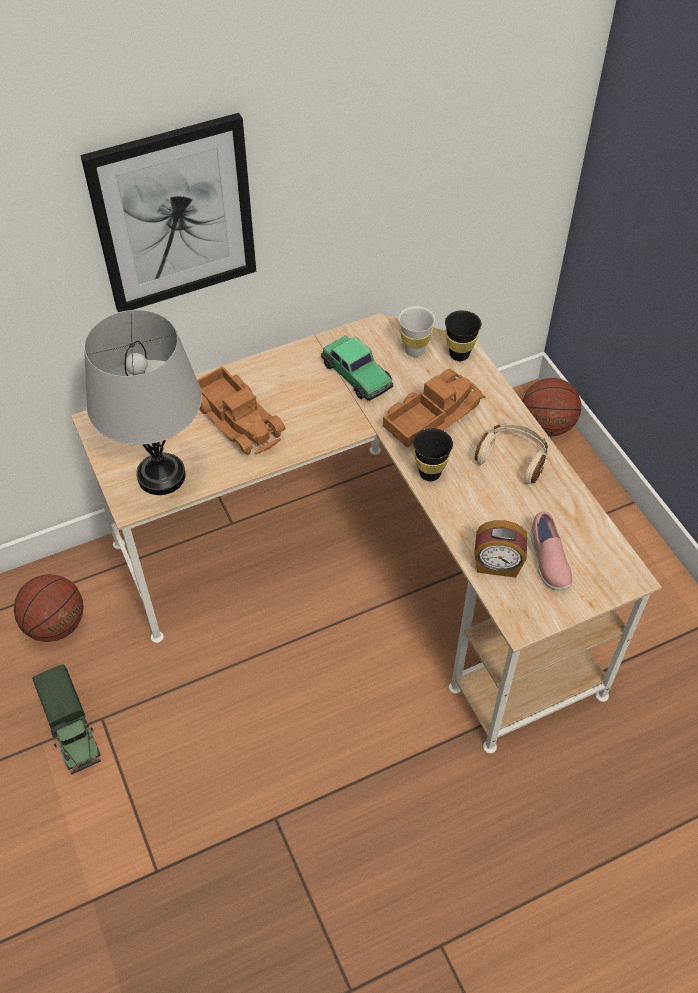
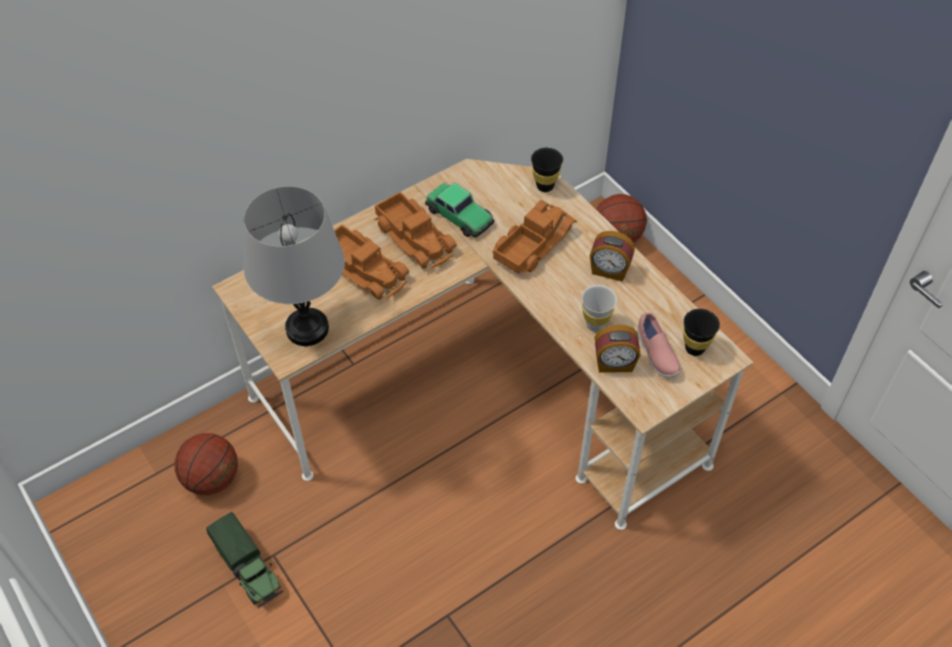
camera: 10 degrees left, 0 degrees up
(174, 215) = (295, 98): picture -> none
(303, 392) = (415, 237): none -> toy truck
(414, 350) = (505, 187): white cup -> white cup (595, 324)
(430, 473) = (541, 293): black cup -> black cup (694, 348)
(513, 458) = (609, 271): beige headphones -> alarm clock

